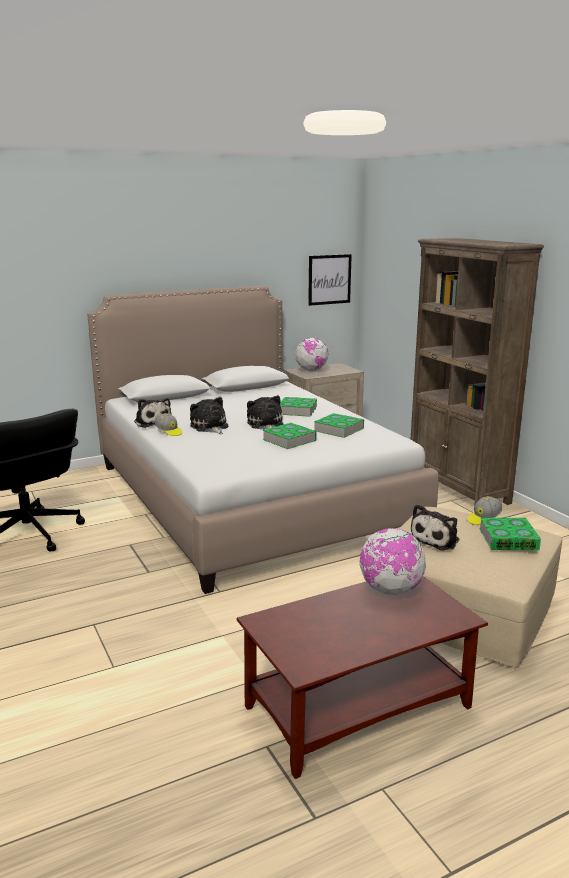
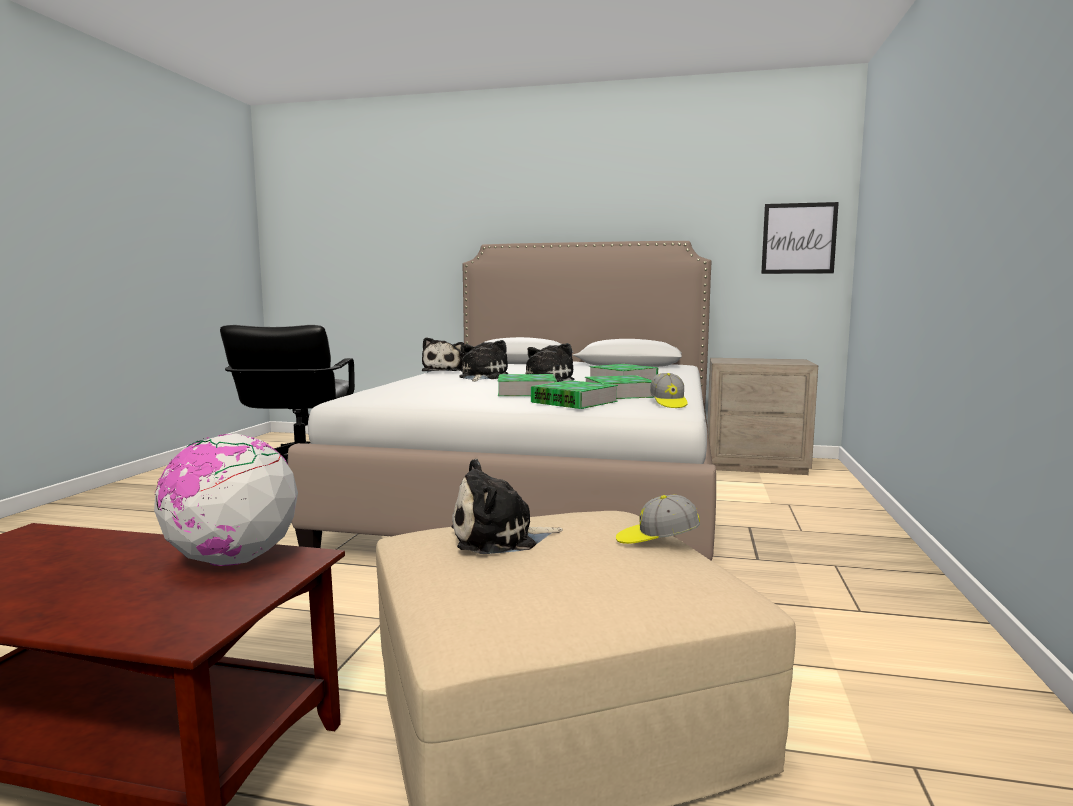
camera: 40 degrees right, 10 degrees down
(169, 432) = (434, 375): cap -> cap (668, 403)
(311, 370) = (743, 360): globe -> none
(457, 488) = (878, 555): brown bookcase -> none
(508, 539) = (618, 574): book -> book (574, 402)

